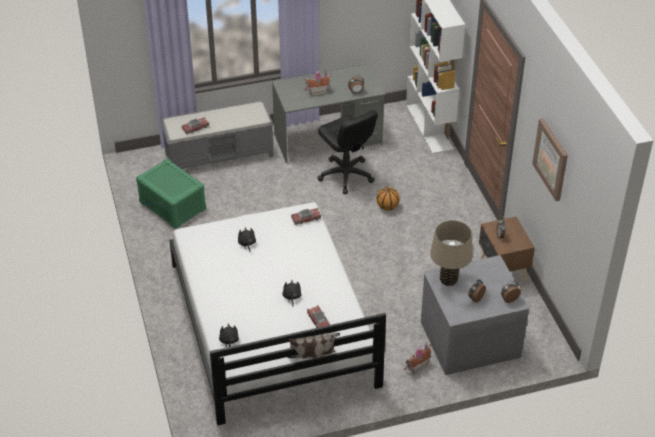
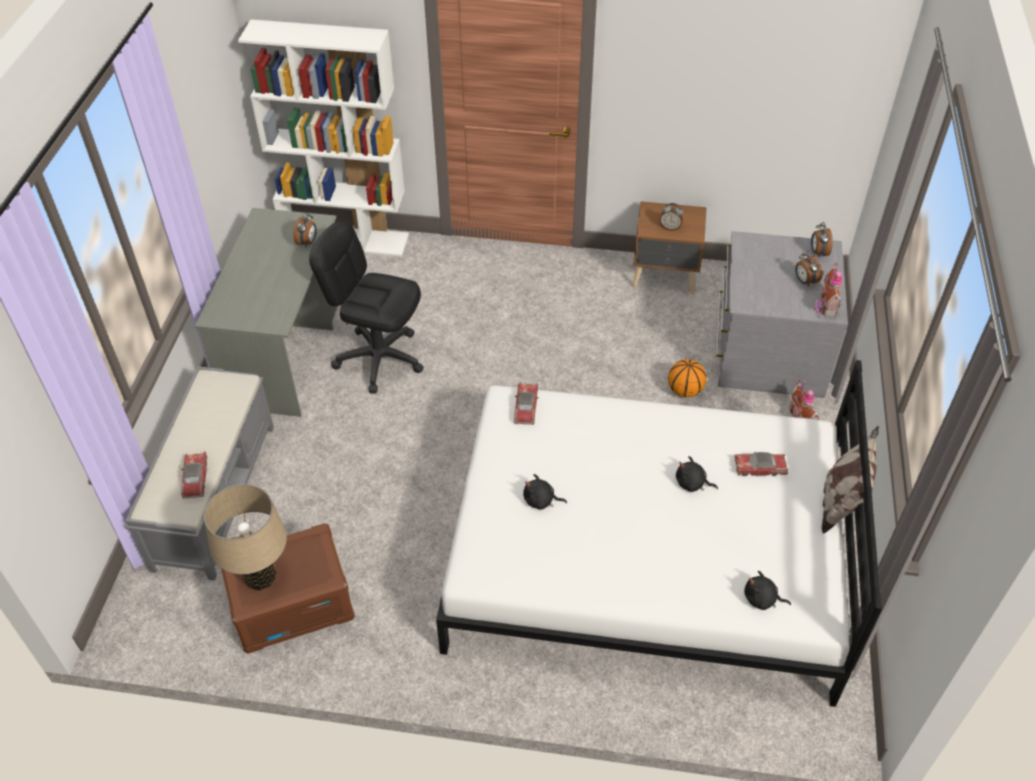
camera: 65 degrees left, 5 degrees up
(173, 206) = (292, 604): green storage box -> brown storage box
(317, 91) = (269, 282): toy house -> toy house (825, 306)
(346, 175) = (379, 358): black office chair -> black office chair turned 150 degrees counterclockwise
(387, 207) = (476, 339): basketball -> basketball (685, 391)
(448, 280) = (758, 293): beige table lamp -> beige table lamp (260, 578)
(551, 159) = (722, 64): picture -> none

